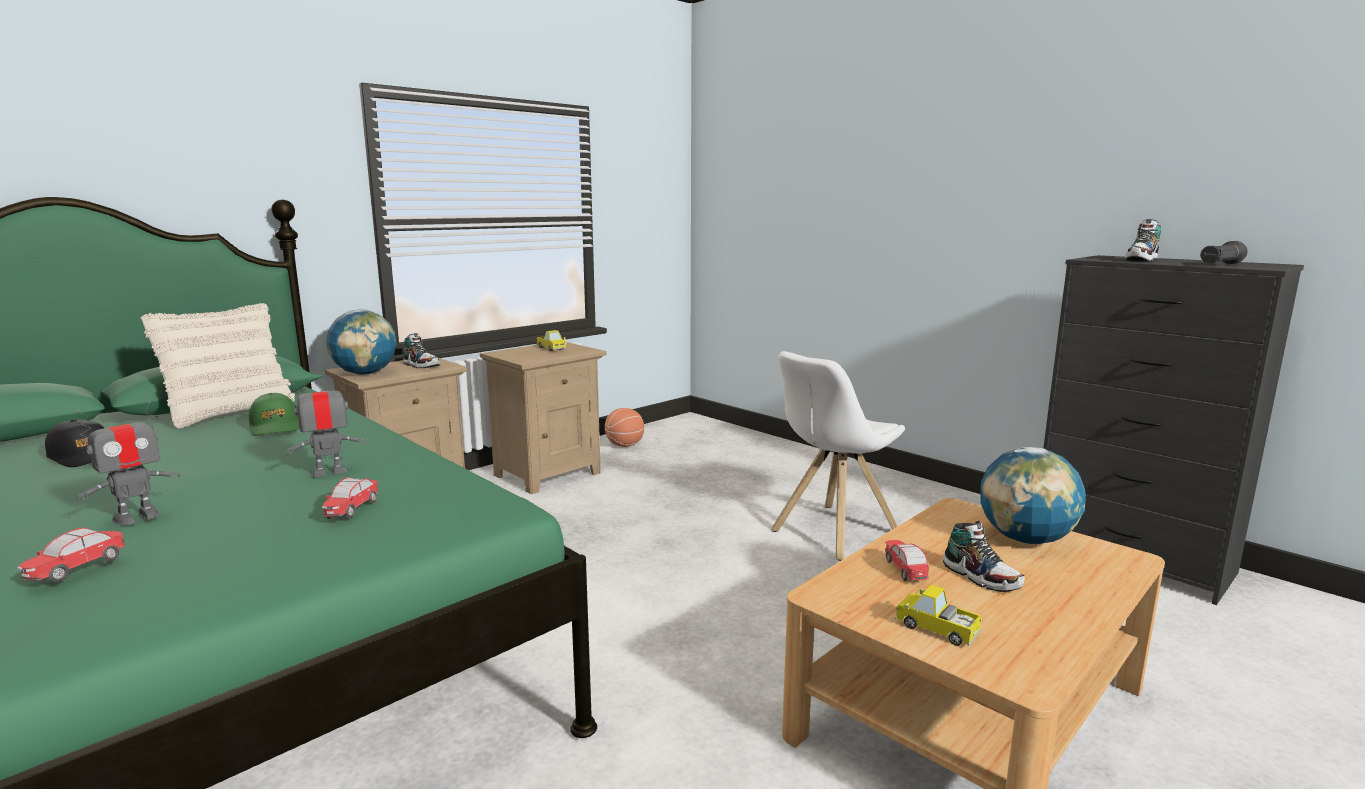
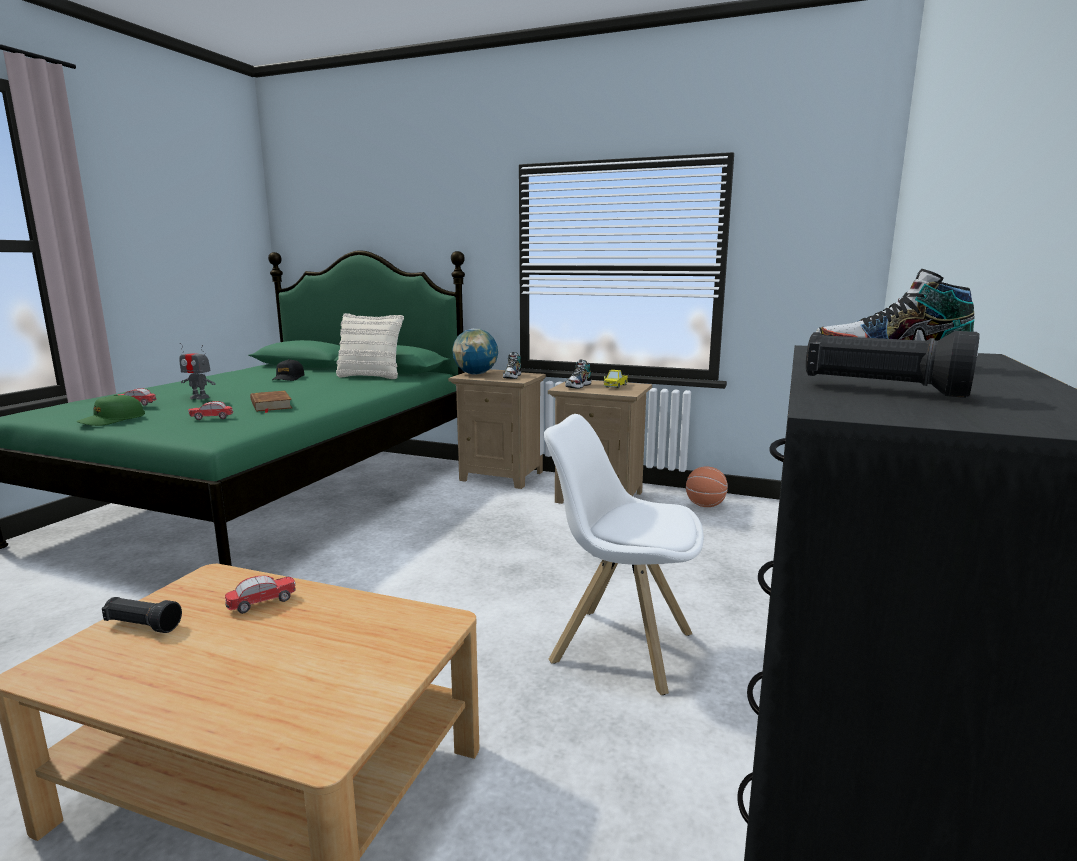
camera: 65 degrees right, 0 degrees up
(275, 426) = (349, 385): green cap -> green cap (112, 420)
(329, 472) = (271, 405): toy robot -> brown book
(936, 629) = (142, 626): toy truck -> black flashlight
(981, 577) = (250, 642): shoe -> shoe (578, 386)
(1026, 539) = (360, 668): globe -> none

